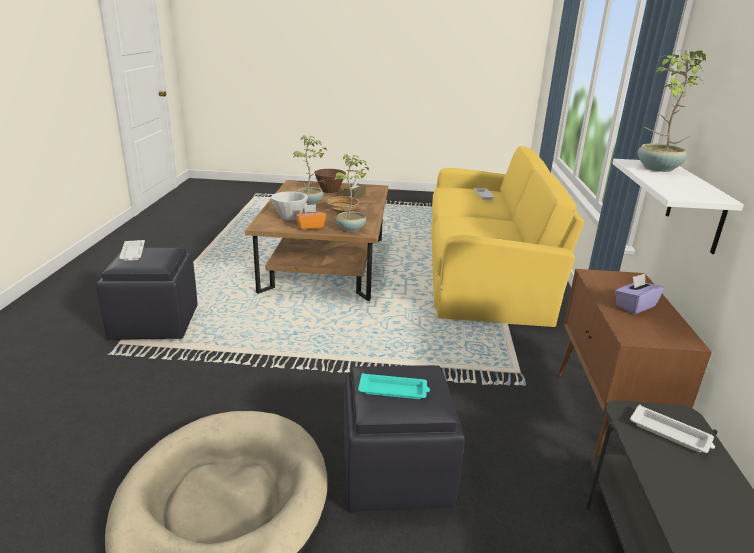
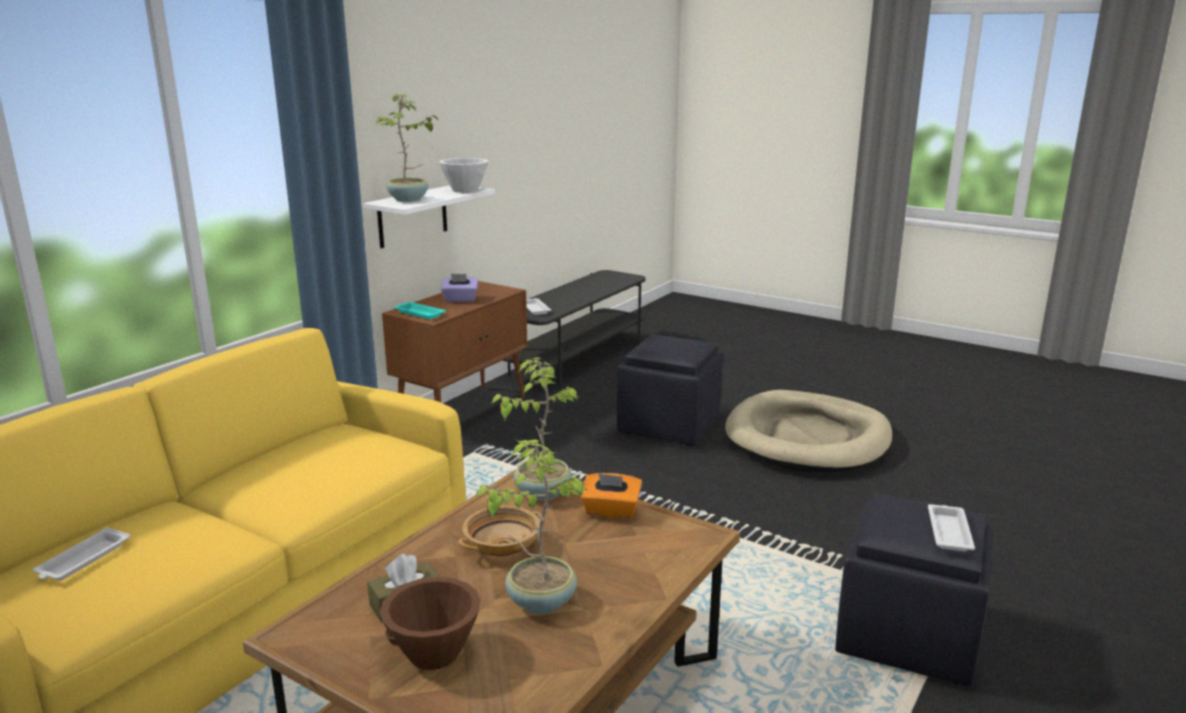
camera: 150 degrees left, 5 degrees down
(290, 217) = (629, 553): white bowl -> white bowl (465, 190)
(394, 390) = (679, 344): turquoise tray -> turquoise tray (419, 313)

